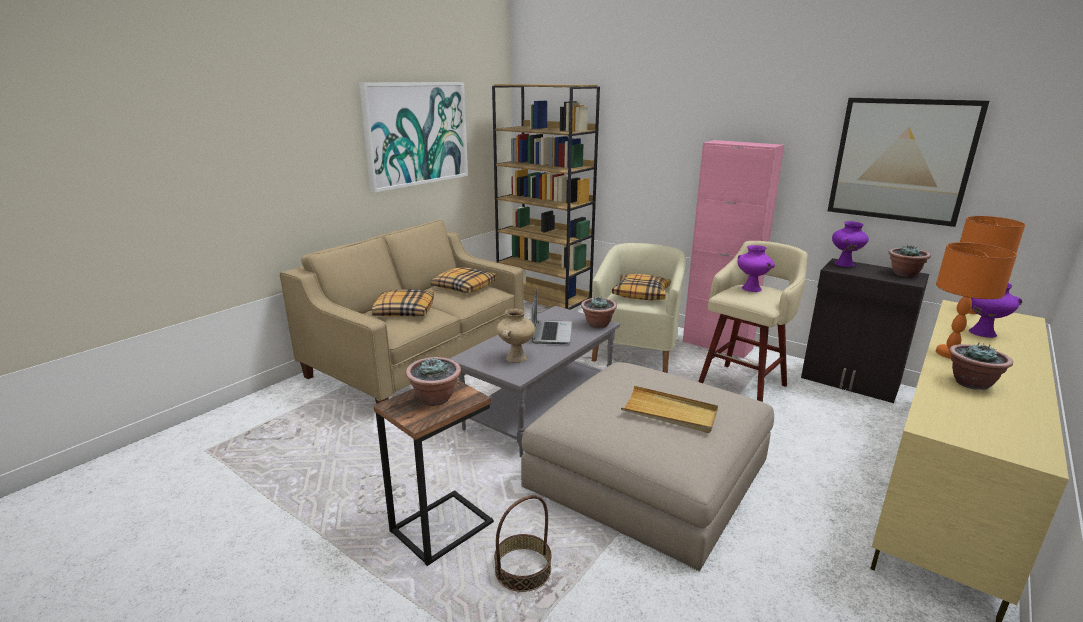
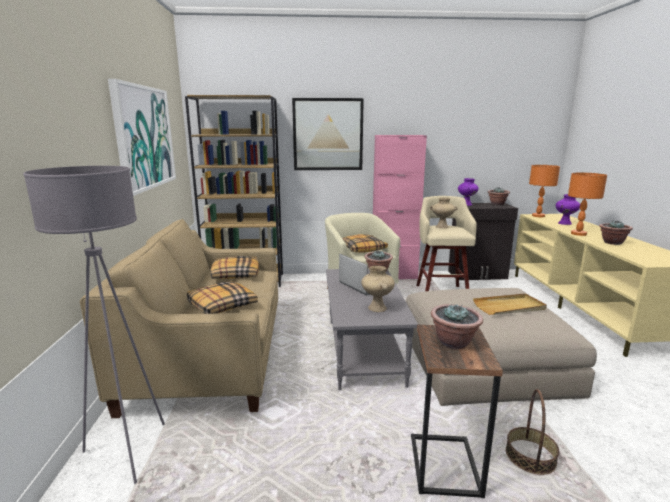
camera: 40 degrees left, 5 degrees down
(284, 402) = (128, 452): none -> grey floor lamp
(750, 289) = (441, 227): purple vase -> beige vase
(901, 160) = (484, 139): picture -> picture (328, 134)

